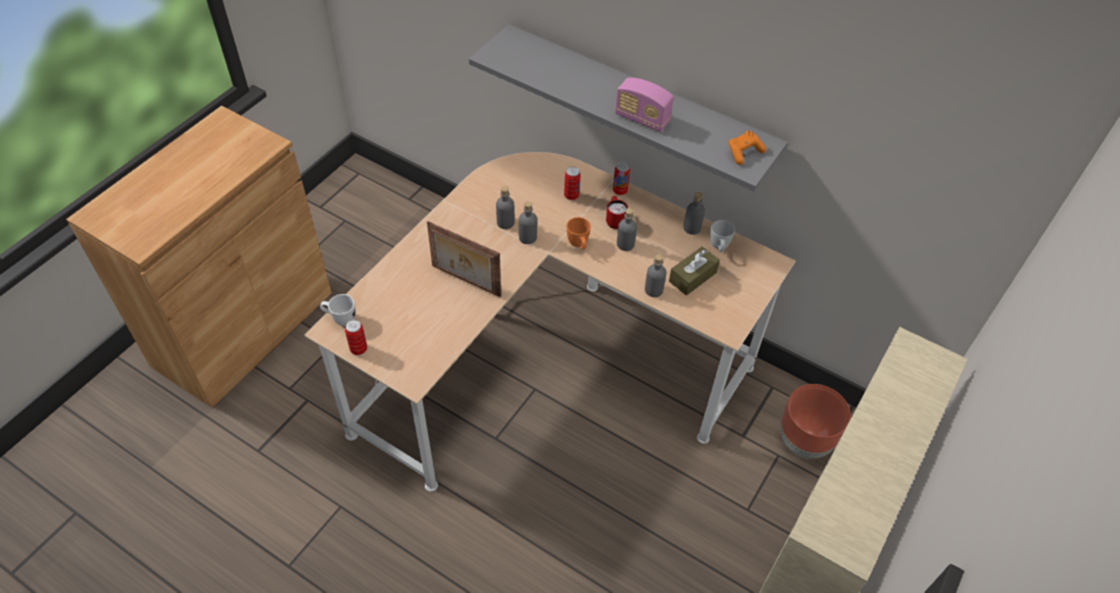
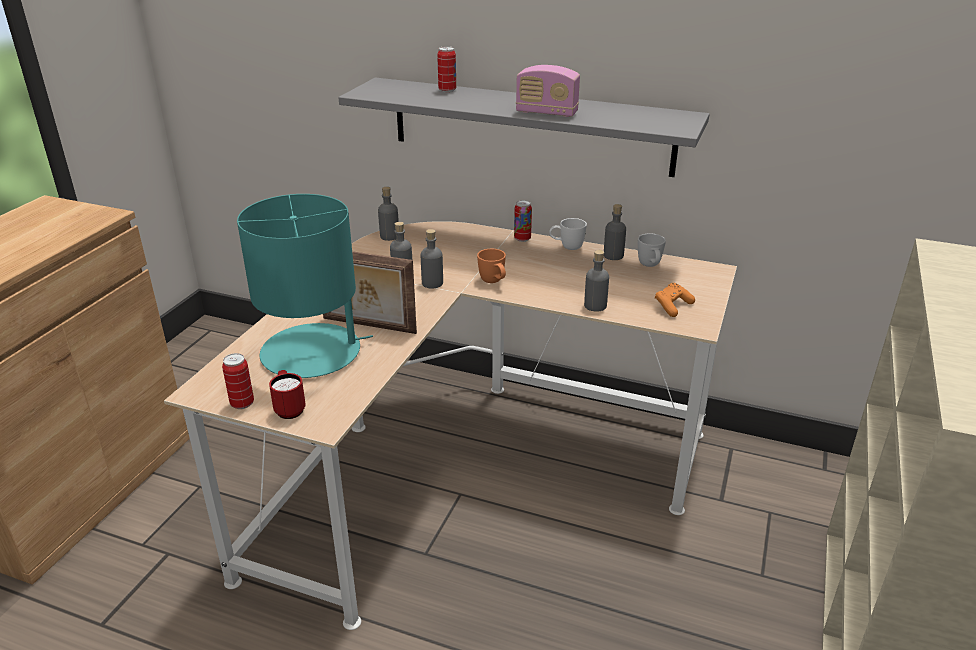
camera: 10 degrees left, 20 degrees down
(340, 319) = (212, 379): white mug -> white mug (566, 247)
(417, 304) = (312, 352): none -> turquoise table lamp
(571, 196) = (470, 248): can -> can (447, 90)
(615, 220) = (526, 260): red mug -> red mug (289, 408)
(625, 244) = (546, 275): grey bottle -> grey bottle (389, 236)
(692, 277) = (633, 290): brown tissue box -> none
(744, 152) = (669, 121): orange game controller -> orange game controller (672, 306)
(803, 442) = (791, 494): brown planter -> none

